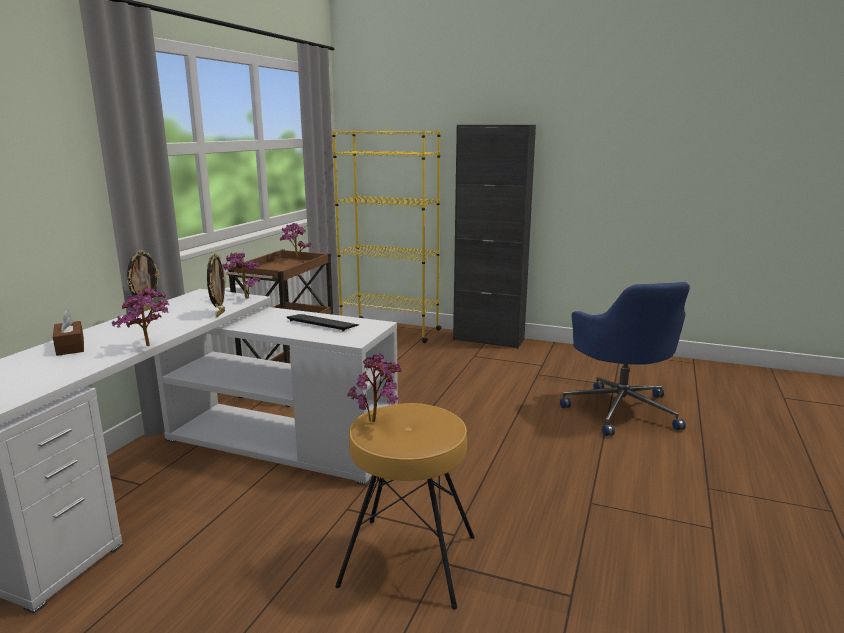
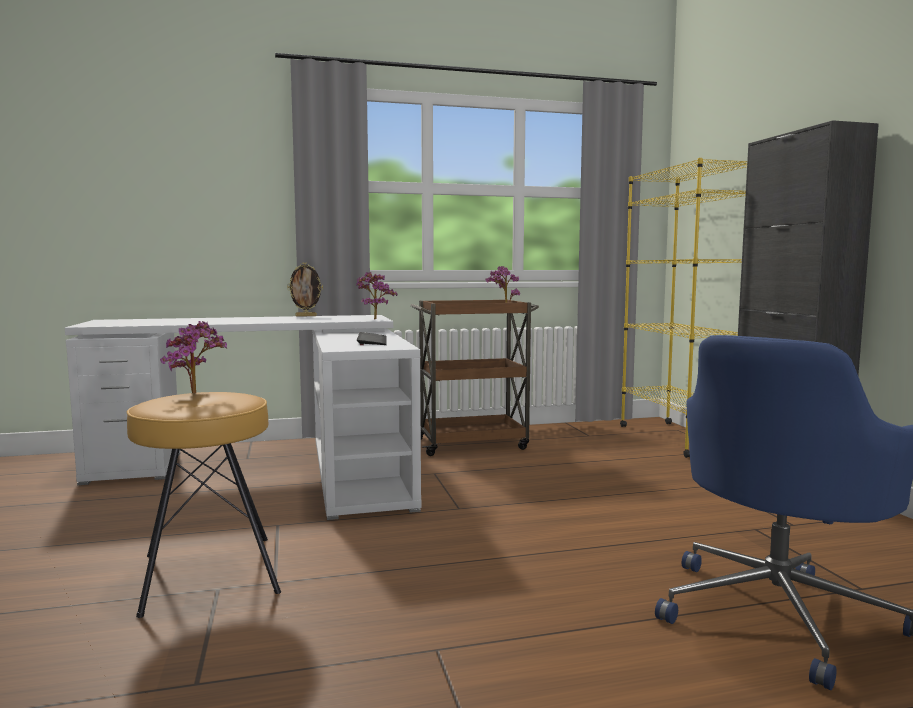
camera: 55 degrees right, 10 degrees down
(70, 346) = (203, 319): brown tissue box -> none
(150, 347) = (221, 323): potted plant -> none
(219, 314) = (321, 321): picture frame -> none

